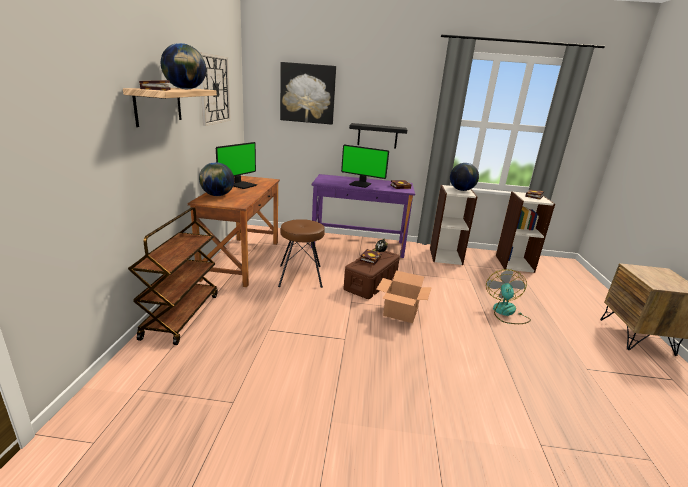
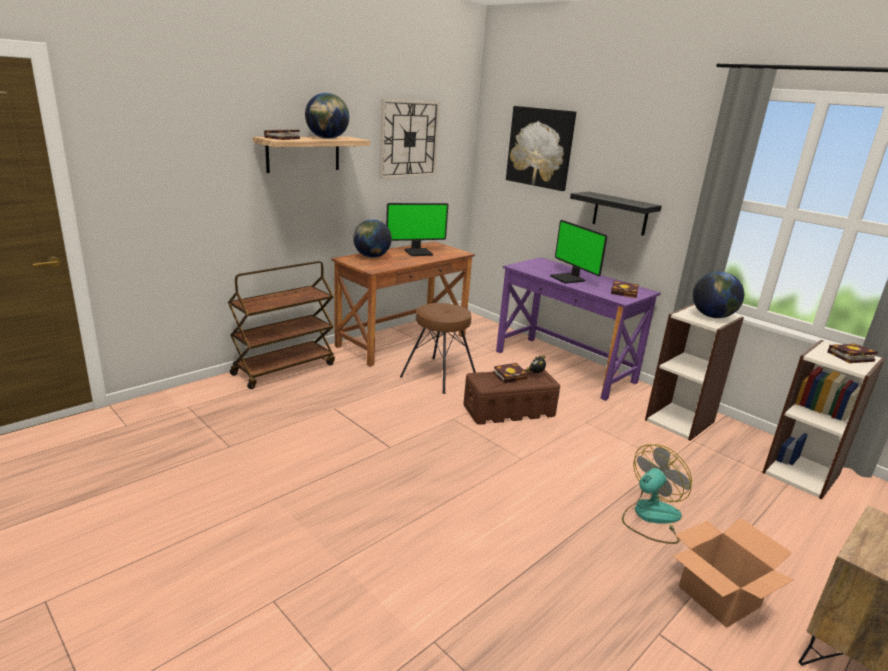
camera: 40 degrees right, 0 degrees up
(401, 312) = (495, 452): cardboard box -> cardboard box (720, 597)

